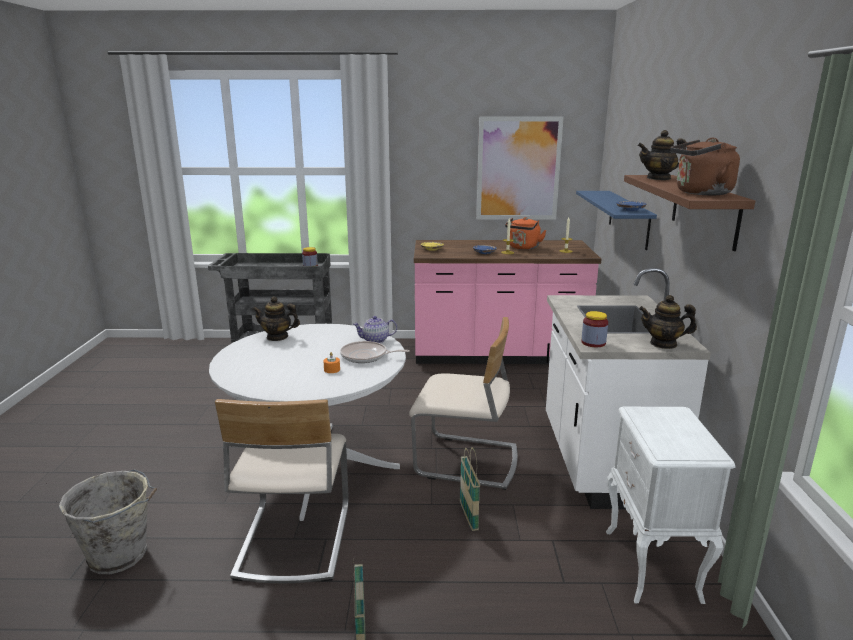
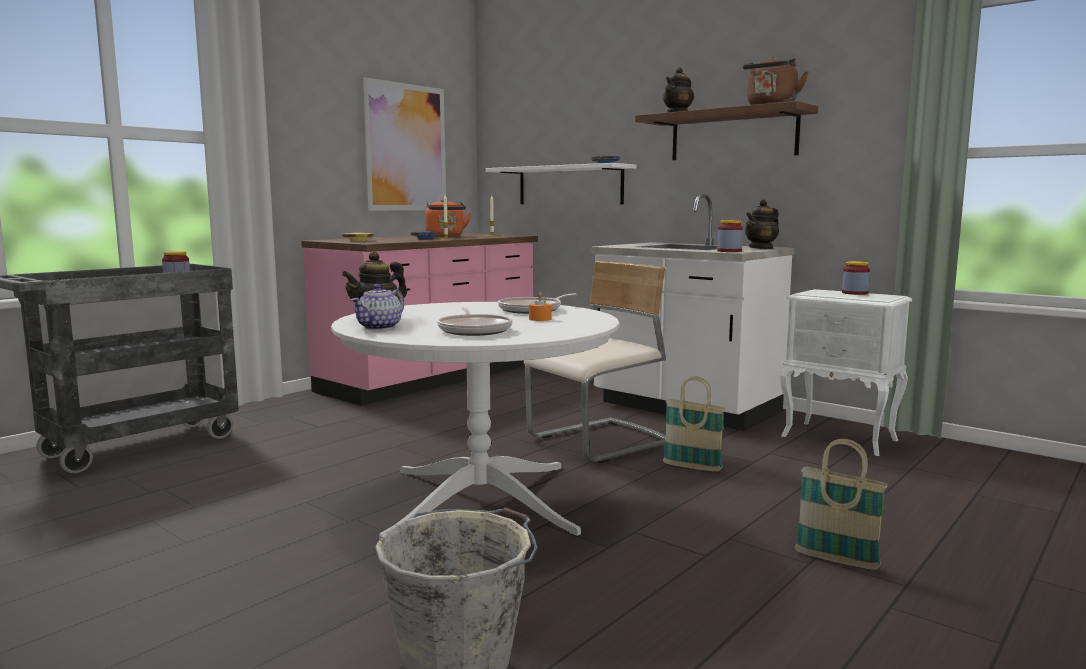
camera: 50 degrees left, 10 degrees down
(268, 369) = (474, 330): none -> frying pan
(293, 540) = (611, 548): beige chair -> none
(375, 340) = (496, 304): teapot -> teapot (379, 327)
(628, 218) = (569, 185): blue shelf -> white shelf
(689, 431) = (855, 293): none -> jar

